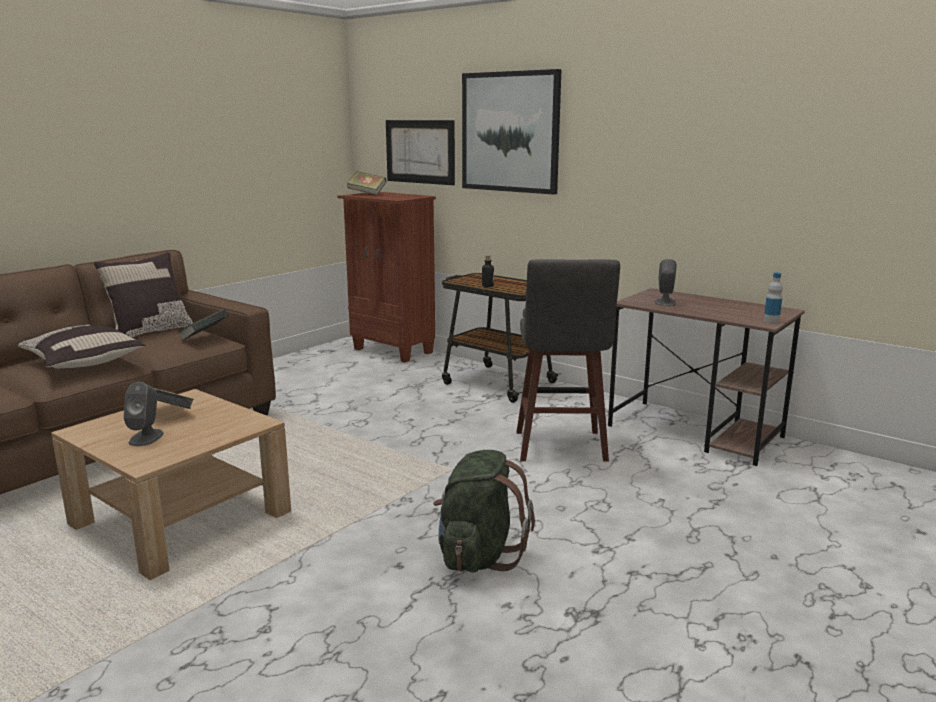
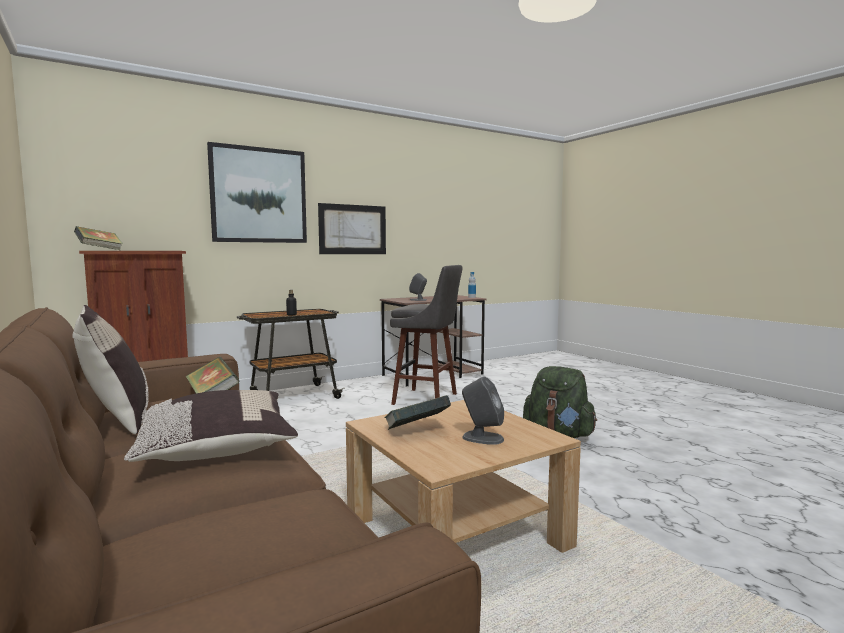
camera: 70 degrees left, 10 degrees down
(420, 151) = (149, 209): picture -> picture (353, 229)

